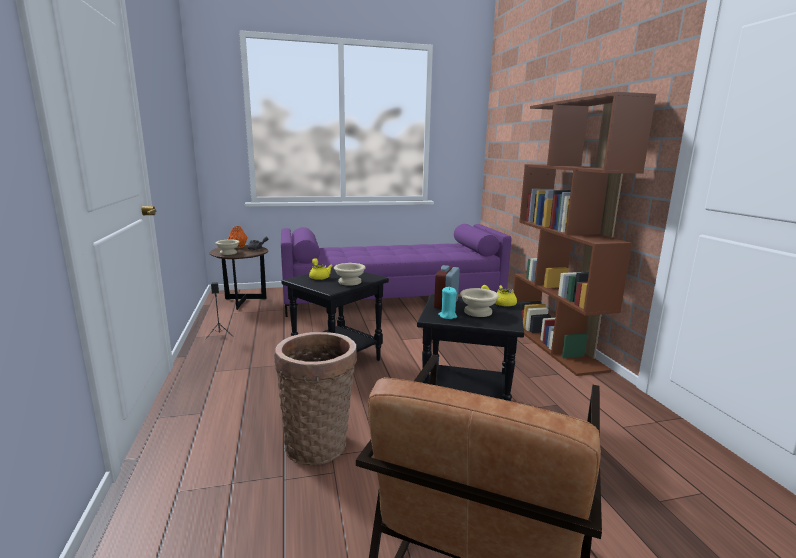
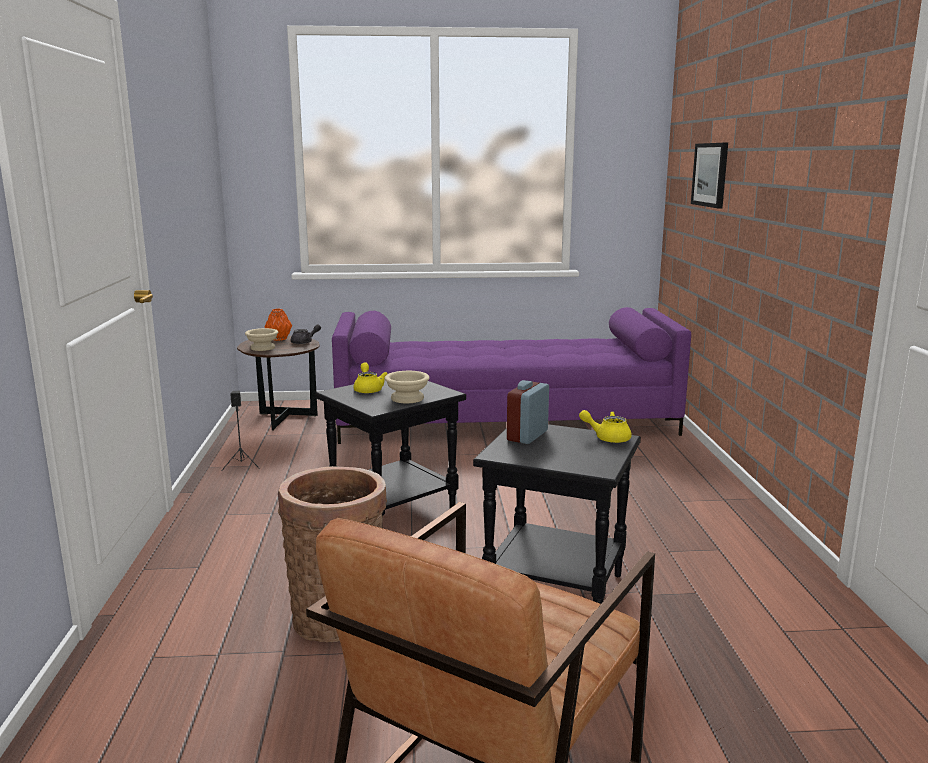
camera: 10 degrees right, 0 degrees up
(447, 316) = (519, 453): turquoise candle -> none
(478, 312) = (567, 449): beige bowl -> none
(522, 137) = (710, 174): none -> picture
(555, 345) = (734, 506): brown bookcase -> none

